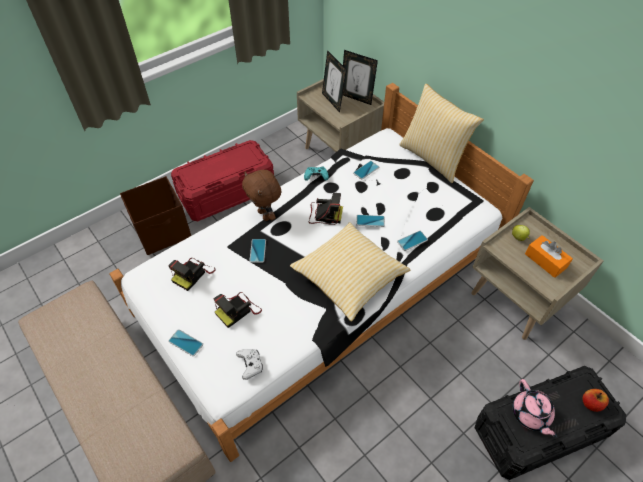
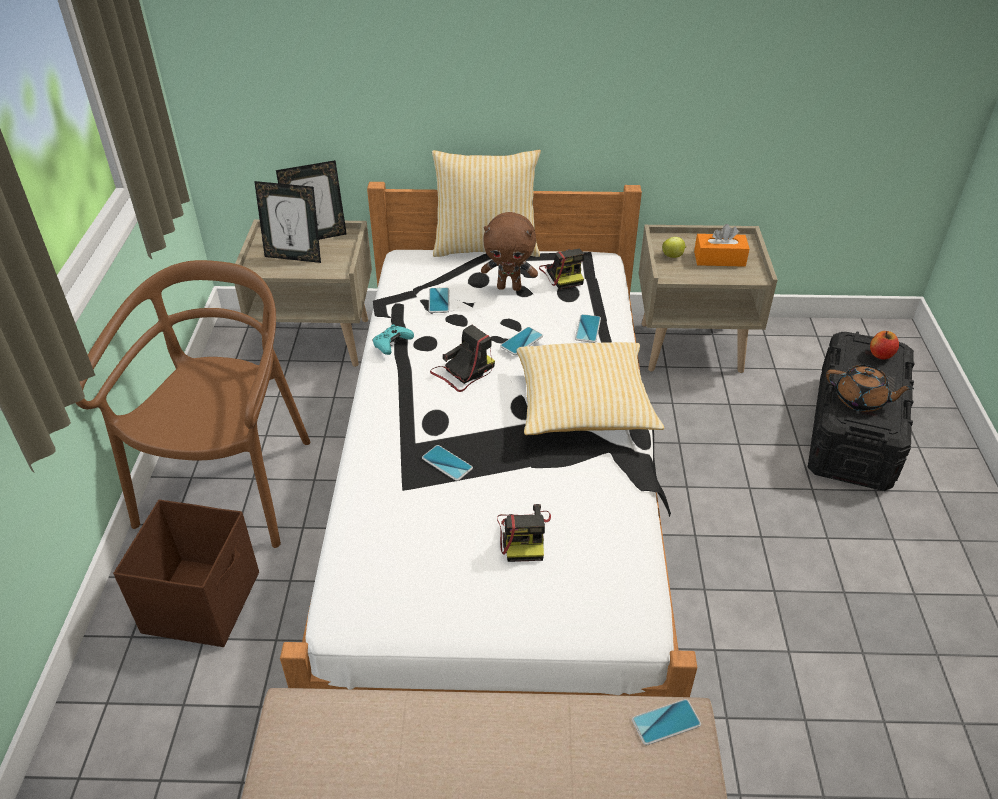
camera: 50 degrees left, 10 degrees down
(186, 343) = (521, 620): phone -> phone (666, 722)
(193, 274) = (409, 550): camera -> camera (562, 274)
(227, 193) = (231, 486): red storage box -> brown chair
(250, 365) = (623, 569): white game controller -> none
(265, 215) = (395, 424): brown plush toy -> brown plush toy (509, 287)
(530, 414) = (861, 400): pink teapot -> brown teapot

